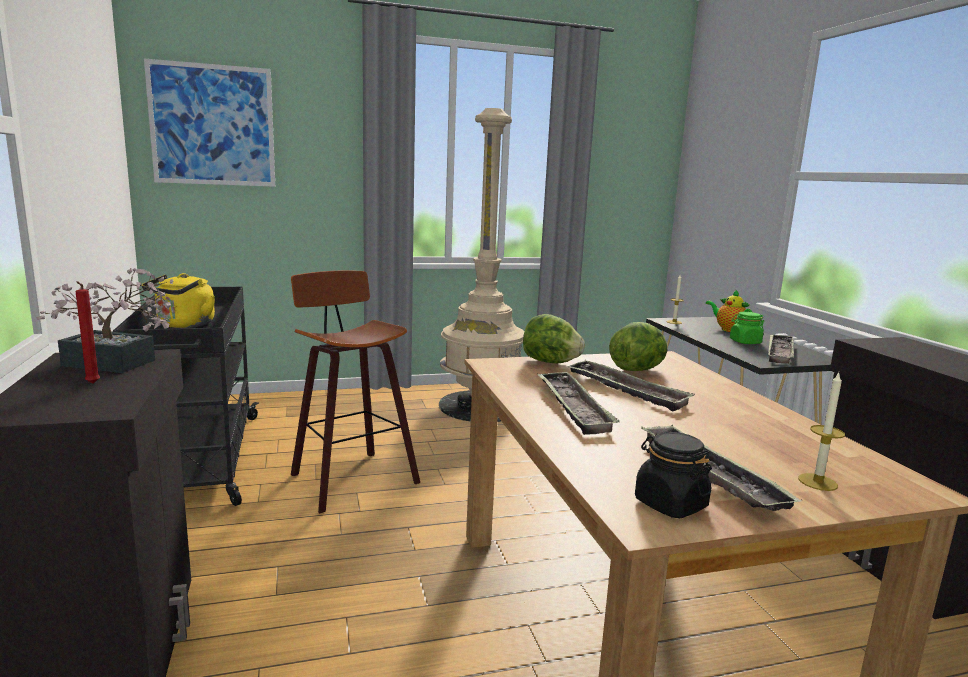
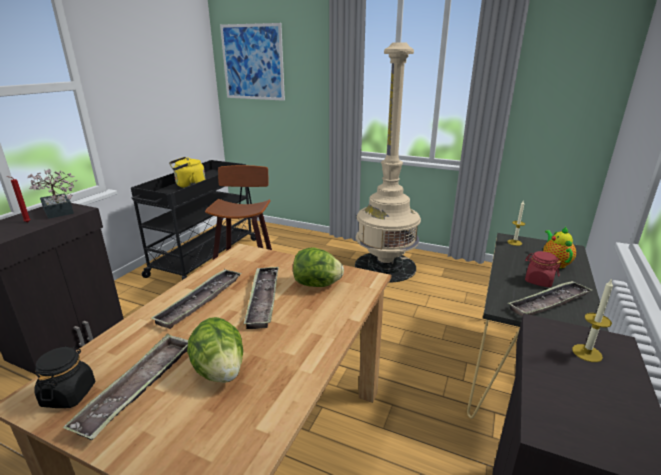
camera: 40 degrees right, 10 degrees up
(550, 362) = (277, 260): lettuce -> lettuce (220, 370)
(745, 342) = (538, 281): green jar -> red jar
(817, 482) = (176, 433): candle -> candle (587, 353)

